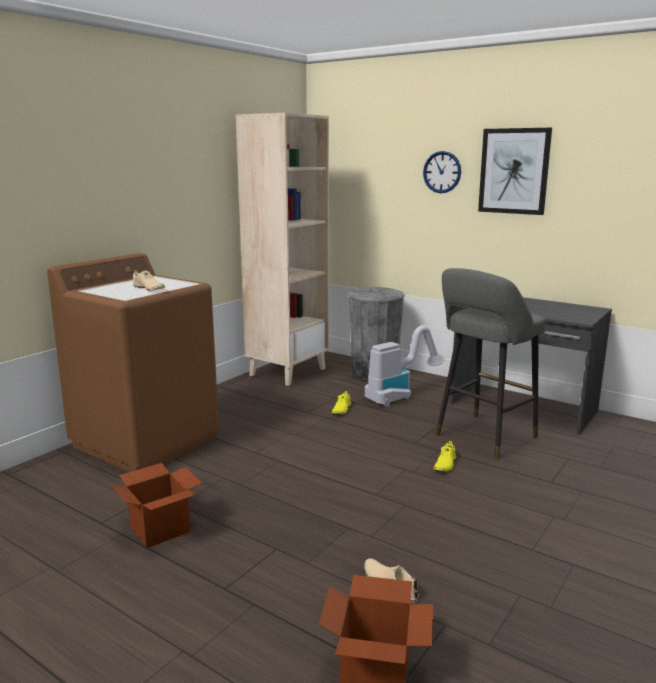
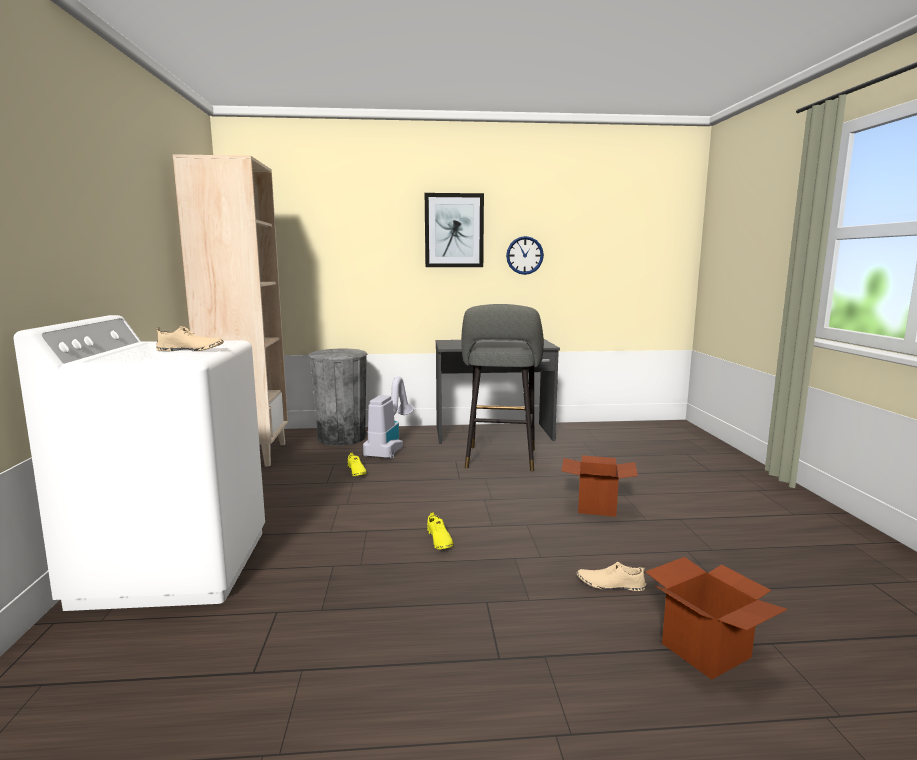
camera: 40 degrees left, 5 degrees down
(146, 441) = (175, 565): brown washing machine -> white washing machine
(160, 530) = (343, 642): cardboard box -> cardboard box (597, 507)
(442, 172) = (385, 232): wall clock -> wall clock (524, 255)
(444, 464) = (505, 486): yellow shoe -> yellow shoe (439, 540)

